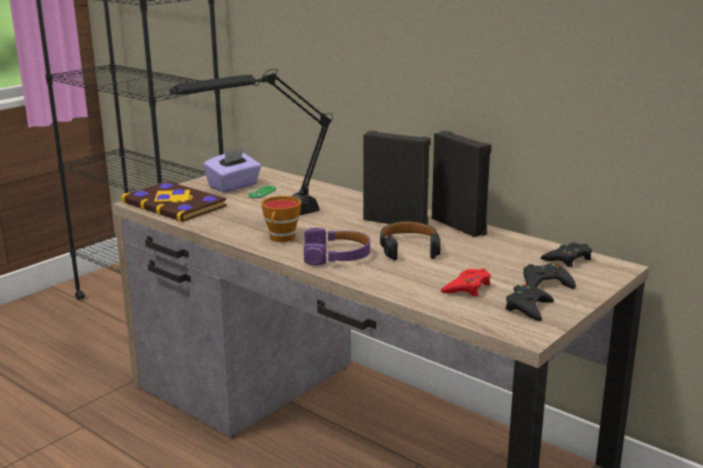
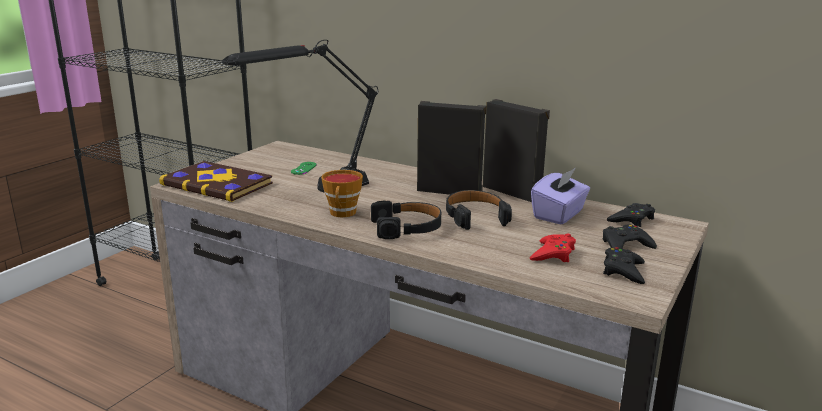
camera: 10 degrees left, 0 degrees up
(233, 186) = (272, 164): purple tissue box -> purple tissue box (559, 215)
(337, 255) = (407, 227): purple headphones -> black headphones

